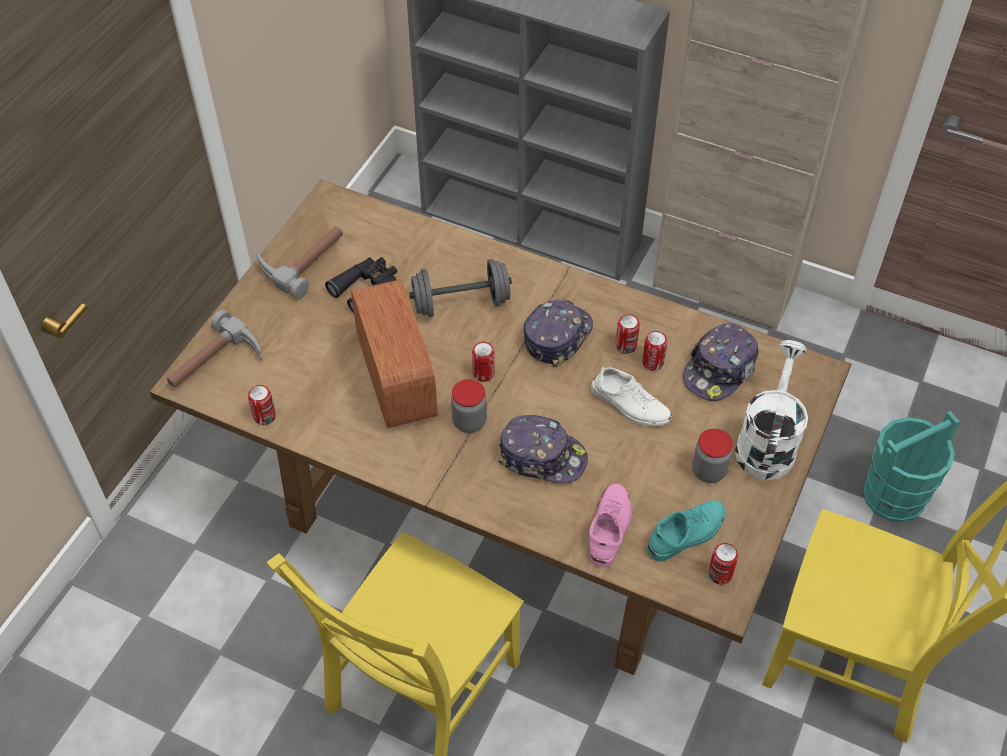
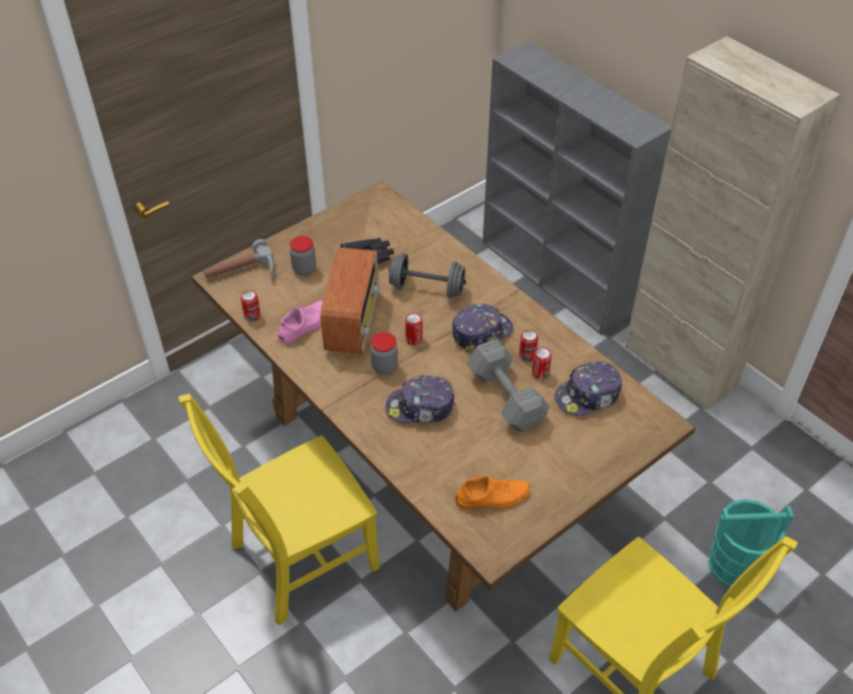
camera: 25 degrees right, 5 degrees down
(302, 260) = (337, 227): hammer -> none
(542, 456) = (420, 407): cap -> cap turned 135 degrees clockwise
(609, 528) = (439, 472): pink shoe -> pink shoe (305, 325)
(630, 404) = (505, 396): white shoe -> grey dumbbell
(686, 533) = (492, 497): turquoise shoe -> orange shoe
(709, 471) = (536, 461): jar -> jar (304, 269)
(720, 574) = (500, 534): can -> none
(767, 442) = (593, 458): white watering can -> none

